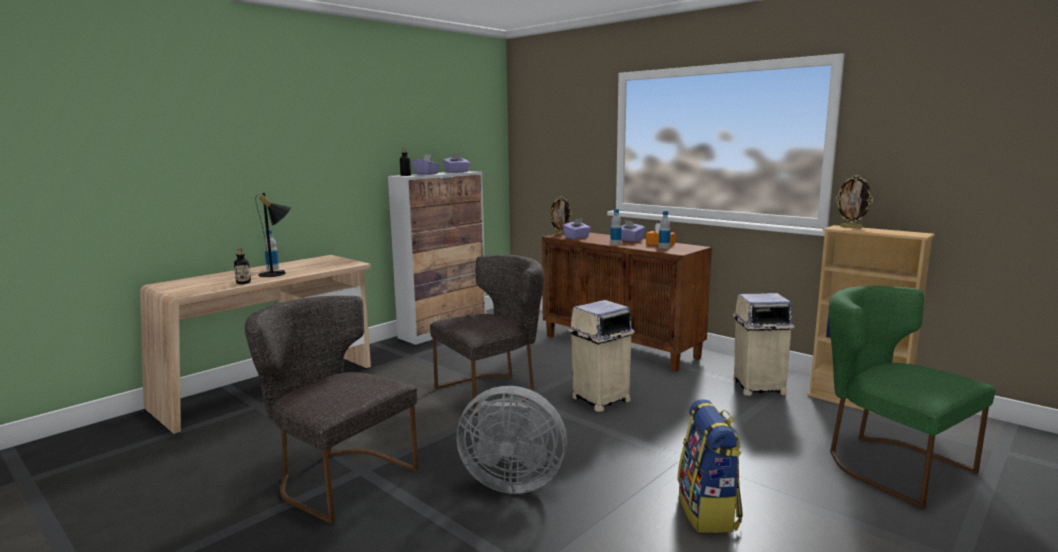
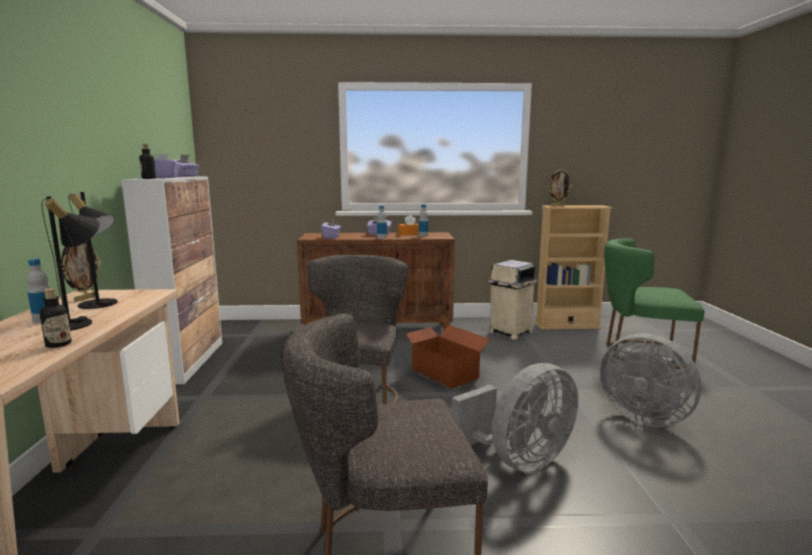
camera: 45 degrees left, 0 degrees up
(312, 266) = (101, 305): none -> black table lamp
(560, 234) = (308, 237): picture frame -> picture frame (85, 299)
(599, 399) = (445, 373): beige trash can -> cardboard box
(709, 511) = (643, 416): backpack -> grey fan

